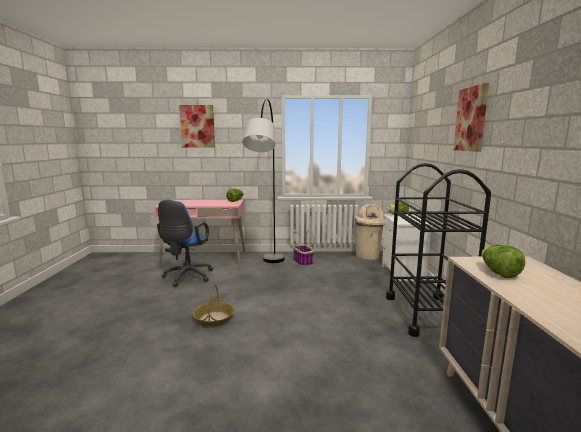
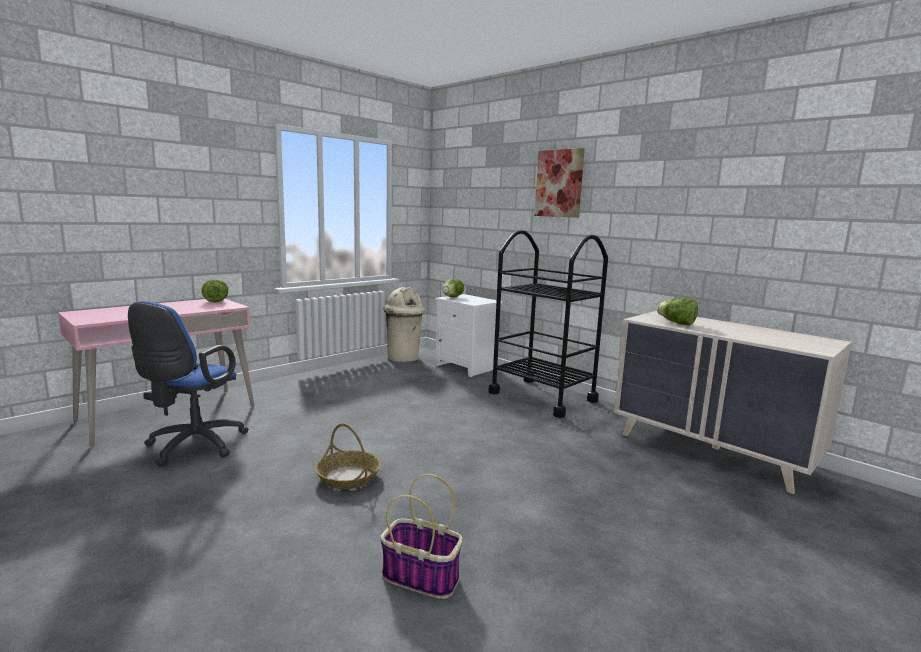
camera: 45 degrees left, 0 degrees up
(186, 277) = (192, 447): blue office chair -> blue office chair turned 45 degrees clockwise
(197, 126) = (121, 162): picture -> none
(268, 275) = (321, 407): grey floor lamp -> none
(303, 262) = (339, 381): basket -> basket (422, 577)

